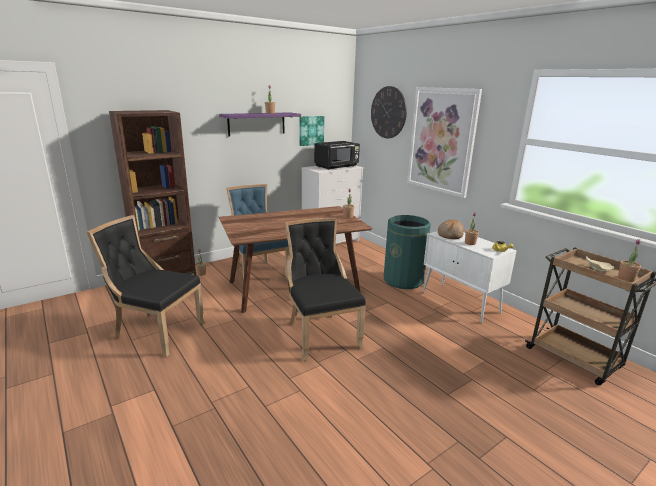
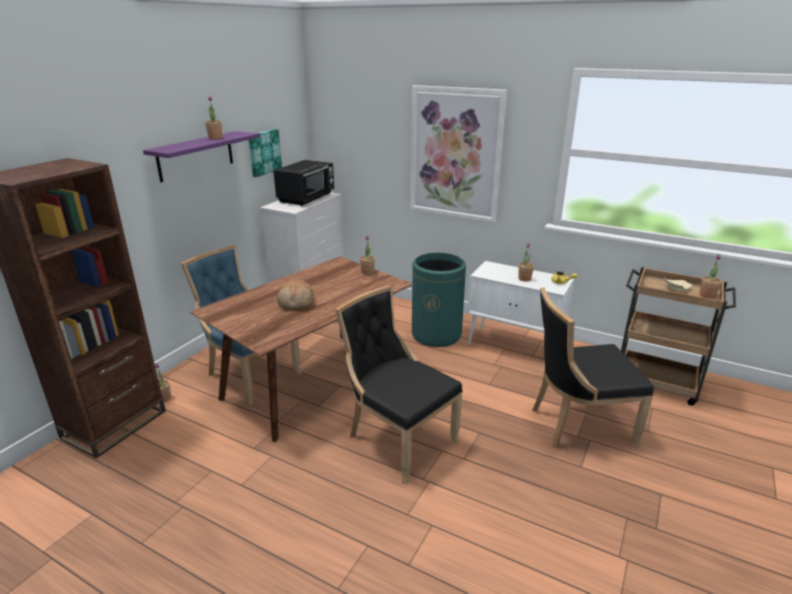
camera: 25 degrees left, 5 degrees up
(156, 331) = (170, 514): black chair -> black chair (577, 424)
(388, 112) = (369, 118): wall clock -> none
(450, 235) = (496, 272): bread -> bread (296, 303)

